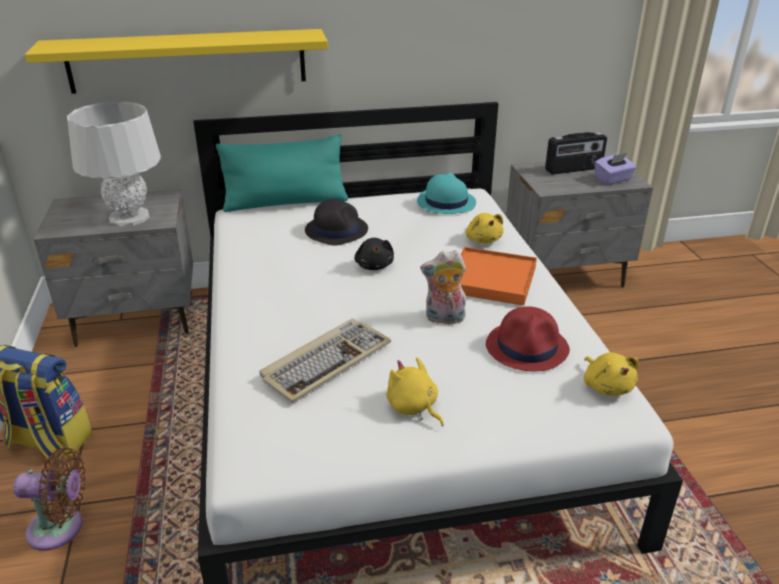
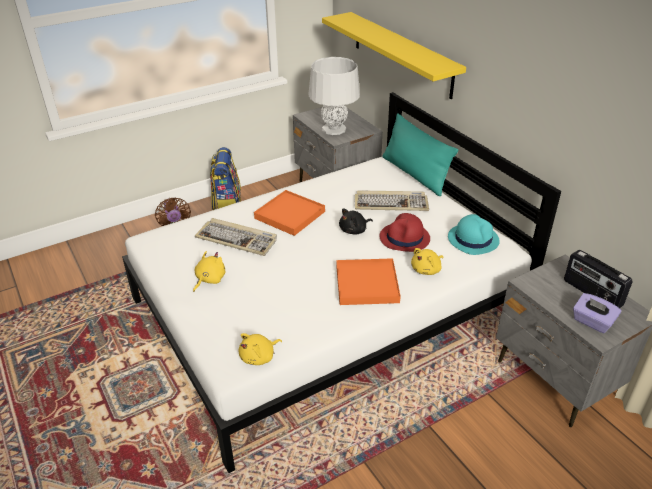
camera: 70 degrees right, 5 degrees up
(300, 304) = (290, 215): none -> orange tray
(336, 230) = (391, 203): black hat -> keyboard
(444, 319) = (304, 273): plush toy -> none
(527, 347) = (288, 314): red hat -> red hat (404, 238)

